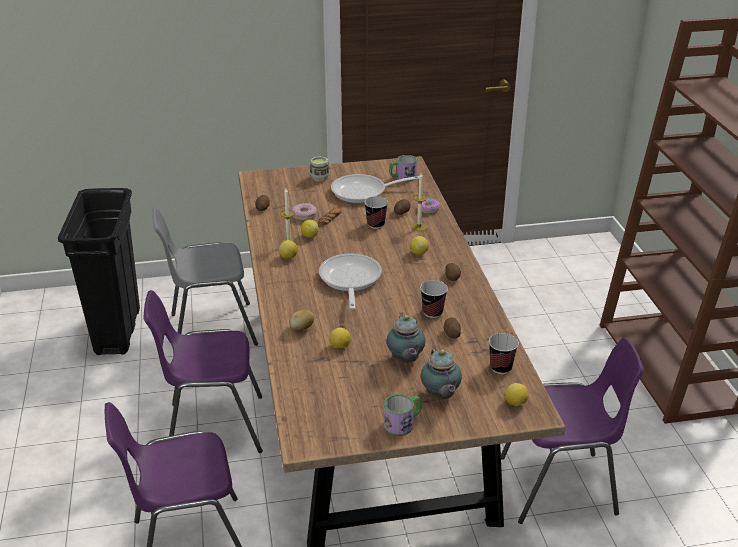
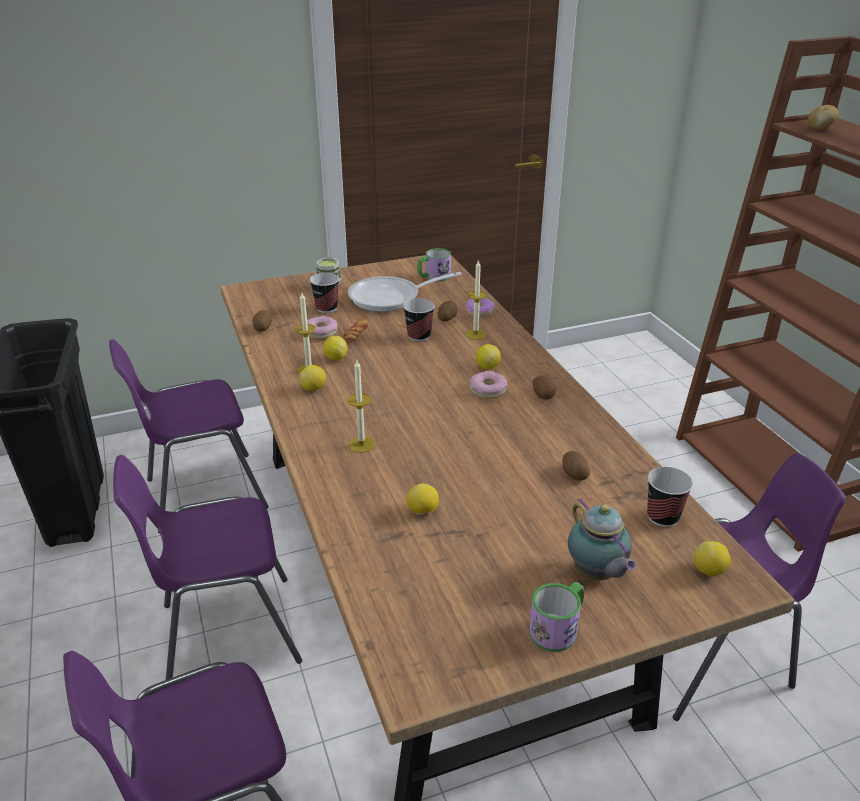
camera: 10 degrees left, 0 degrees up
(210, 329) = (202, 493): grey chair -> purple chair
(302, 328) = (358, 489): potato -> potato (819, 129)
(311, 299) = (361, 444): none -> candle
(349, 281) = (407, 413): frying pan -> none
(405, 361) = (524, 522): teapot -> none
(412, 270) = (487, 390): none -> donut
(432, 312) = (536, 446): cup -> cup (326, 308)

